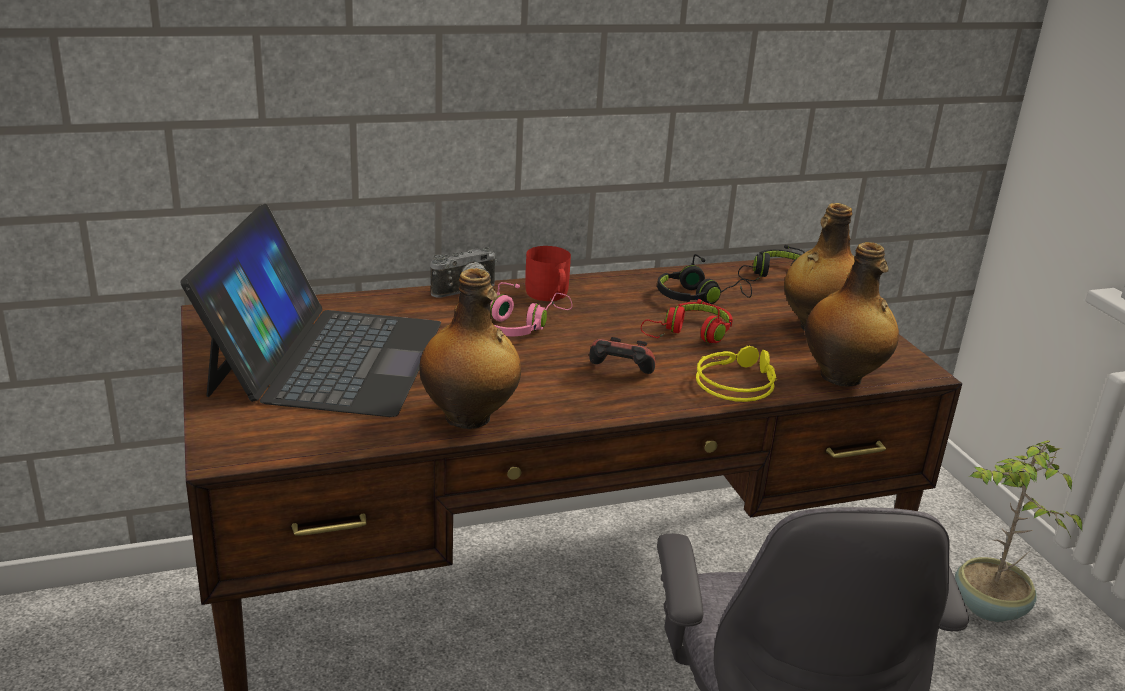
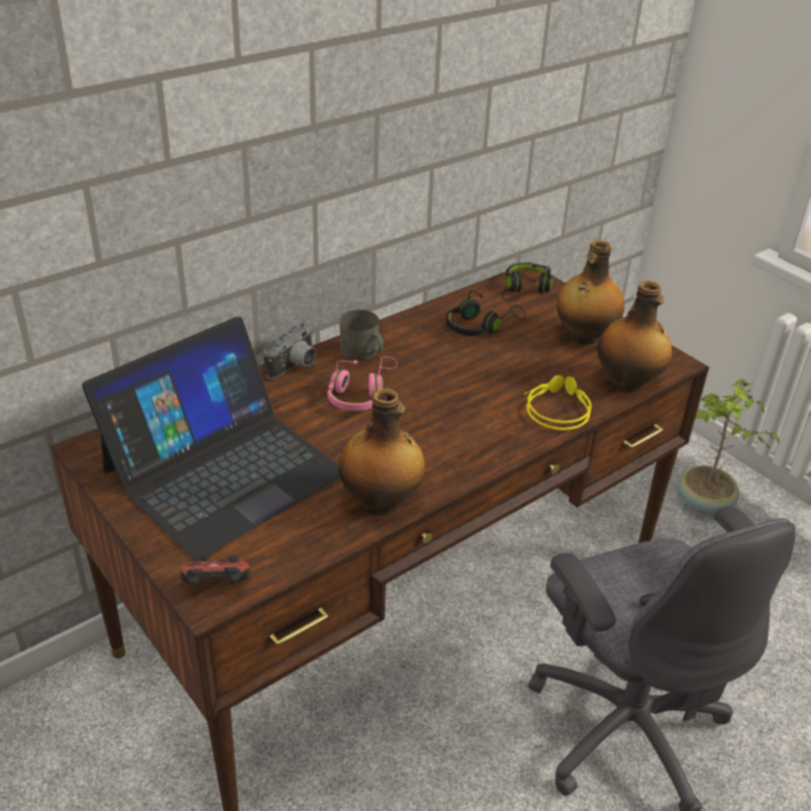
camera: 20 degrees left, 10 degrees up
(326, 357) = (223, 471): laptop -> laptop turned 60 degrees clockwise
(549, 295) = (363, 353): red mug -> grey mug
(619, 374) = (468, 425): game controller -> game controller (216, 588)
(689, 334) = (496, 368): red headphones -> none

